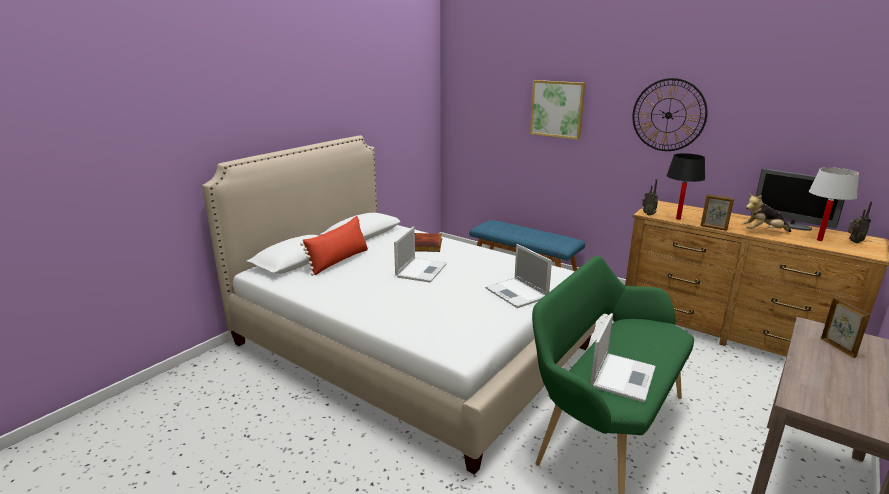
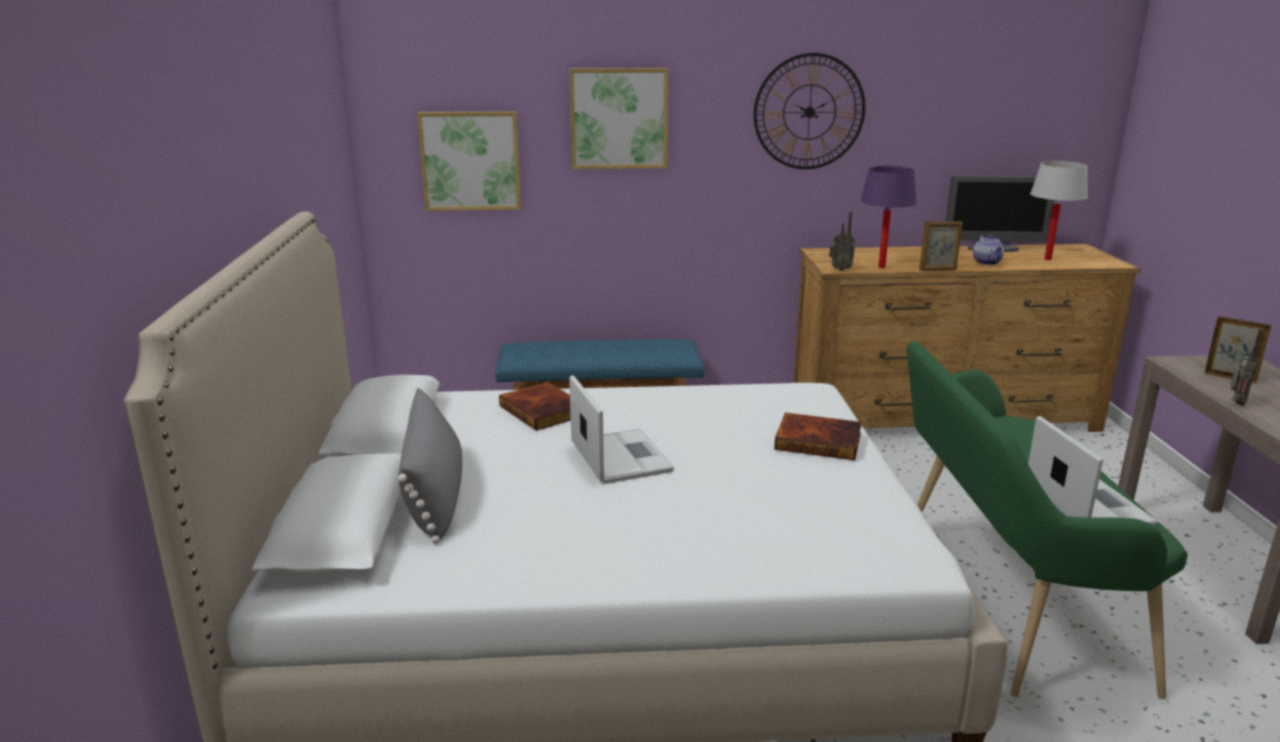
camera: 40 degrees left, 0 degrees up
(339, 261) = (435, 495): red pillow -> grey pillow
(486, 124) = (470, 161): none -> picture
(517, 293) = (819, 440): laptop -> book
(678, 219) = (881, 267): black table lamp -> purple table lamp
(763, 232) = (987, 262): plush toy -> teapot
(853, 241) = (1073, 254): radio -> radio (1236, 403)

